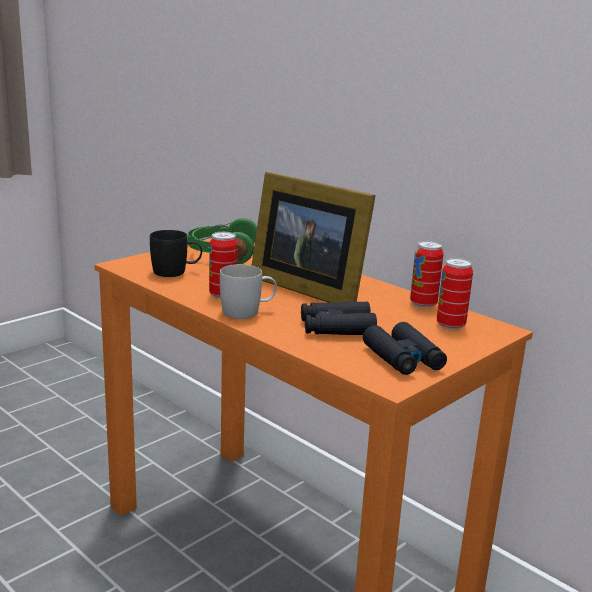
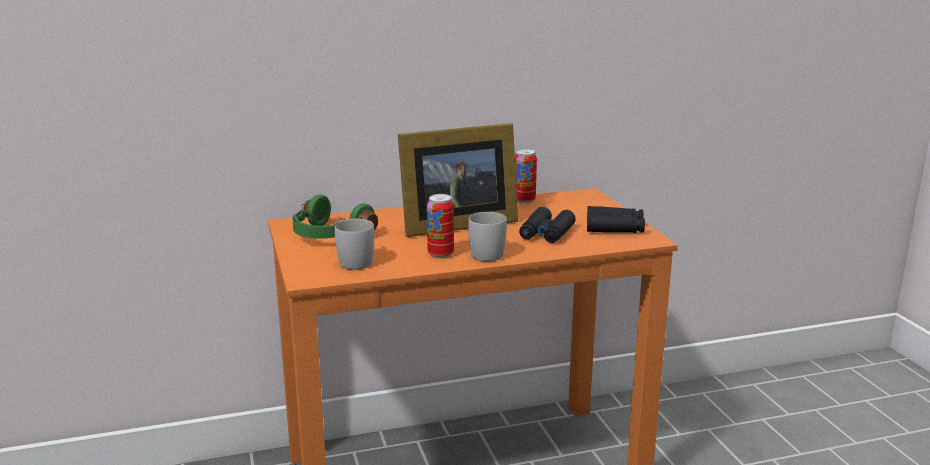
camera: 60 degrees left, 0 degrees up
(176, 272) = (359, 260): black mug -> white mug
(450, 325) = (569, 203): can -> none

